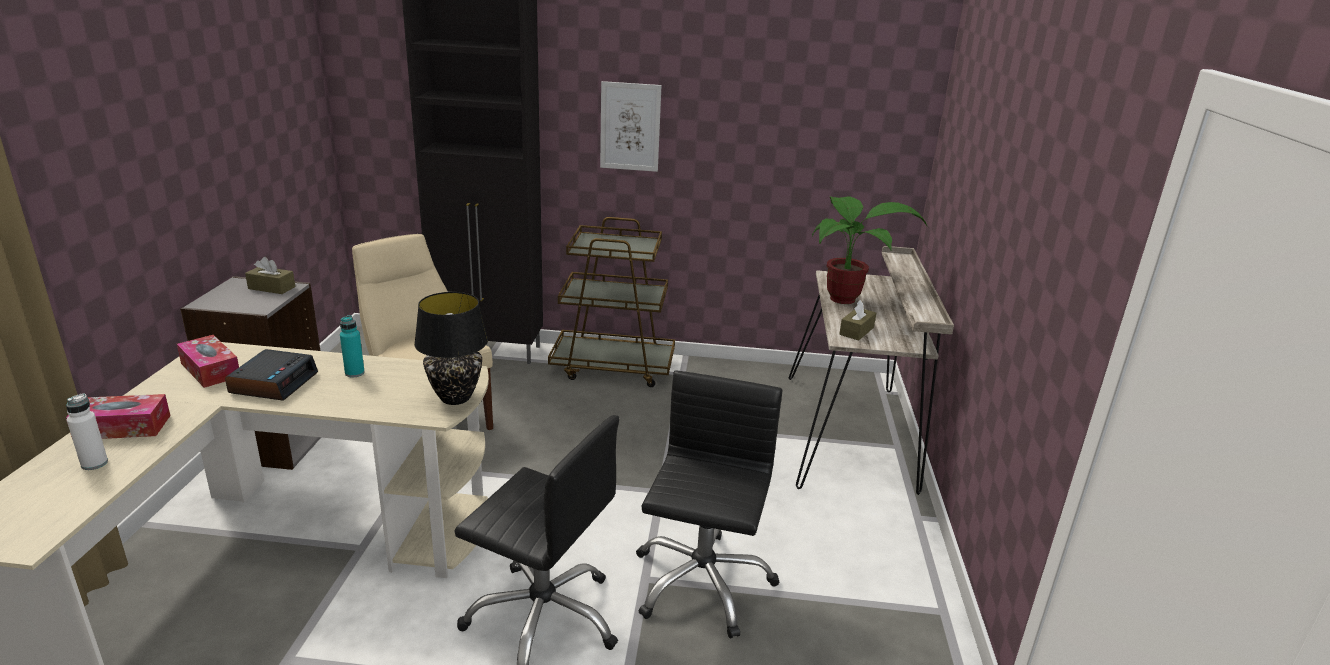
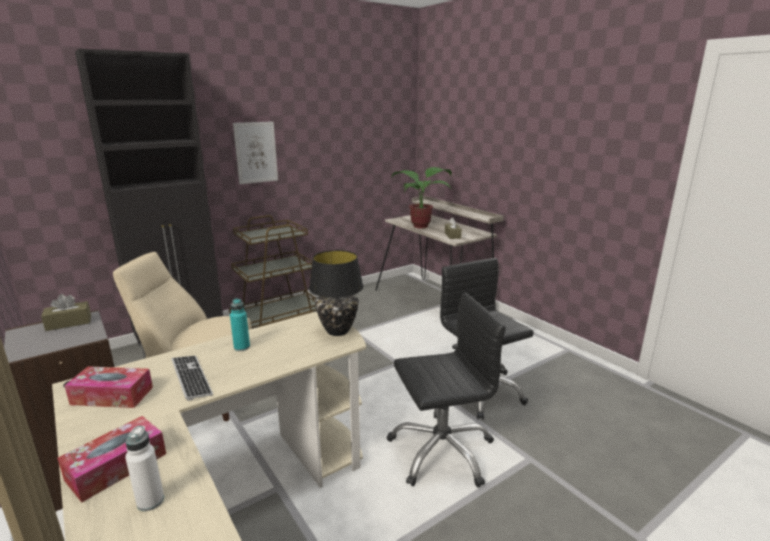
camera: 40 degrees left, 5 degrees down
(274, 382) = (191, 378): alarm clock -> keyboard

